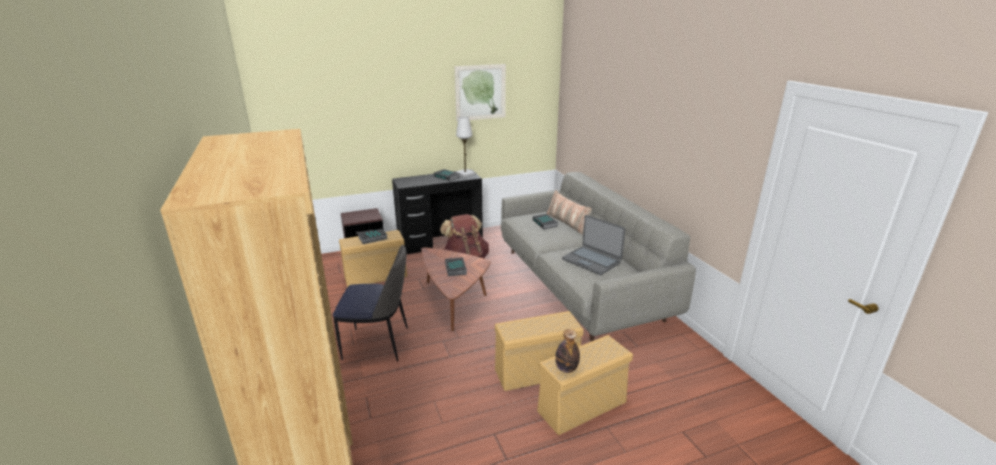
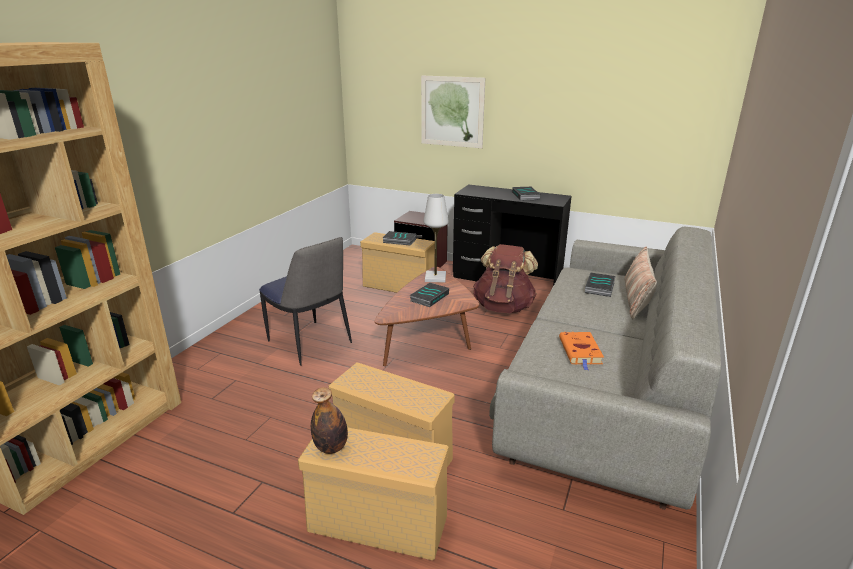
camera: 45 degrees right, 0 degrees up
(465, 173) = (553, 198): white table lamp -> white table lamp (435, 278)
(480, 92) = (601, 88): picture -> picture (452, 111)
(591, 261) = (580, 352): laptop -> orange book

